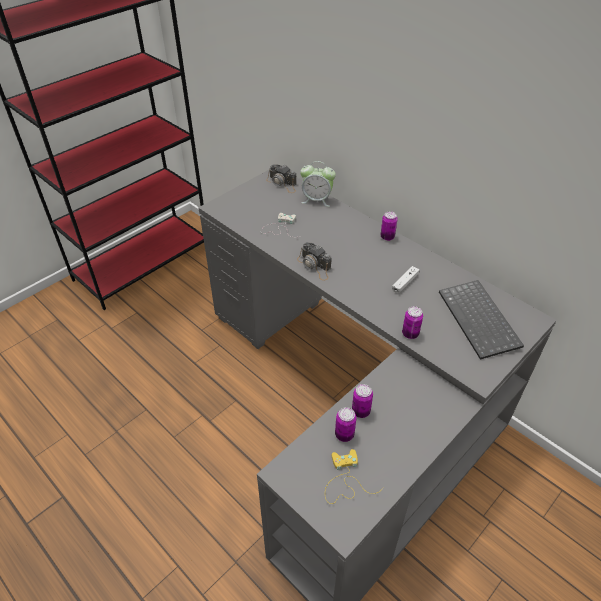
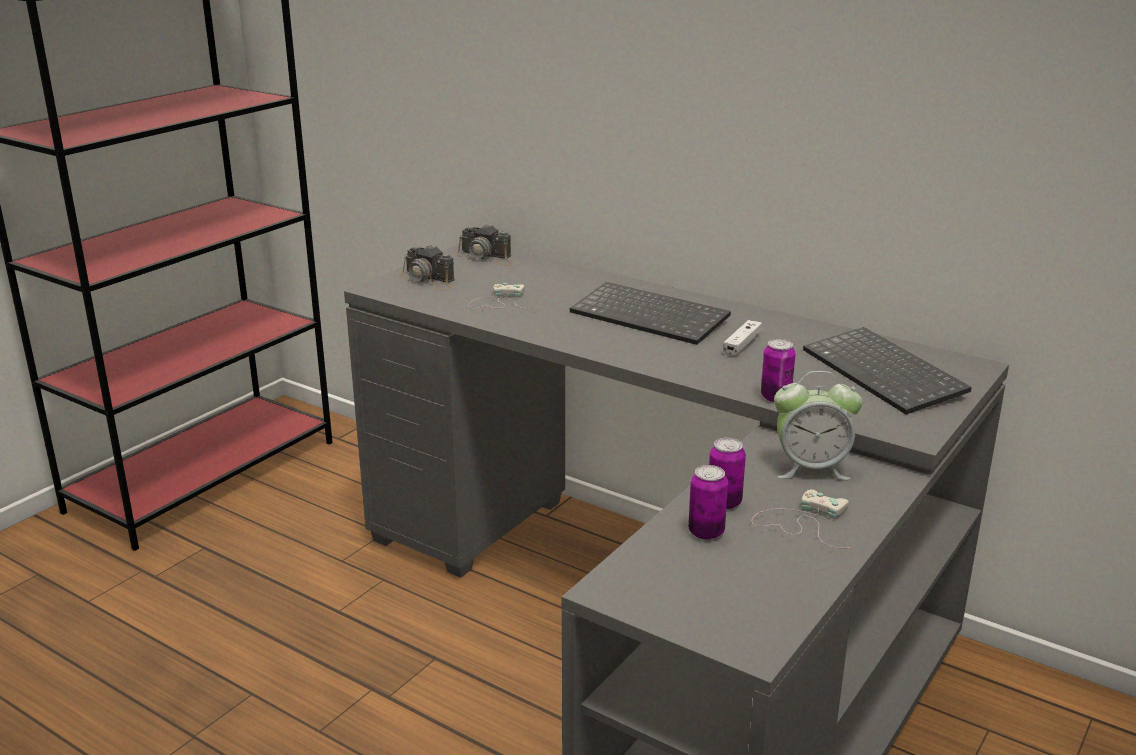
camera: 10 degrees left, 20 degrees down
(315, 266) = (579, 338): camera -> camera (428, 280)
(317, 200) = (553, 270): alarm clock -> alarm clock (811, 469)
(345, 480) = (731, 586): yellow game controller -> none
(361, 250) = (652, 316): none -> keyboard
(387, 237) = (690, 300): can -> none
(398, 434) = (803, 522): none -> white game controller

